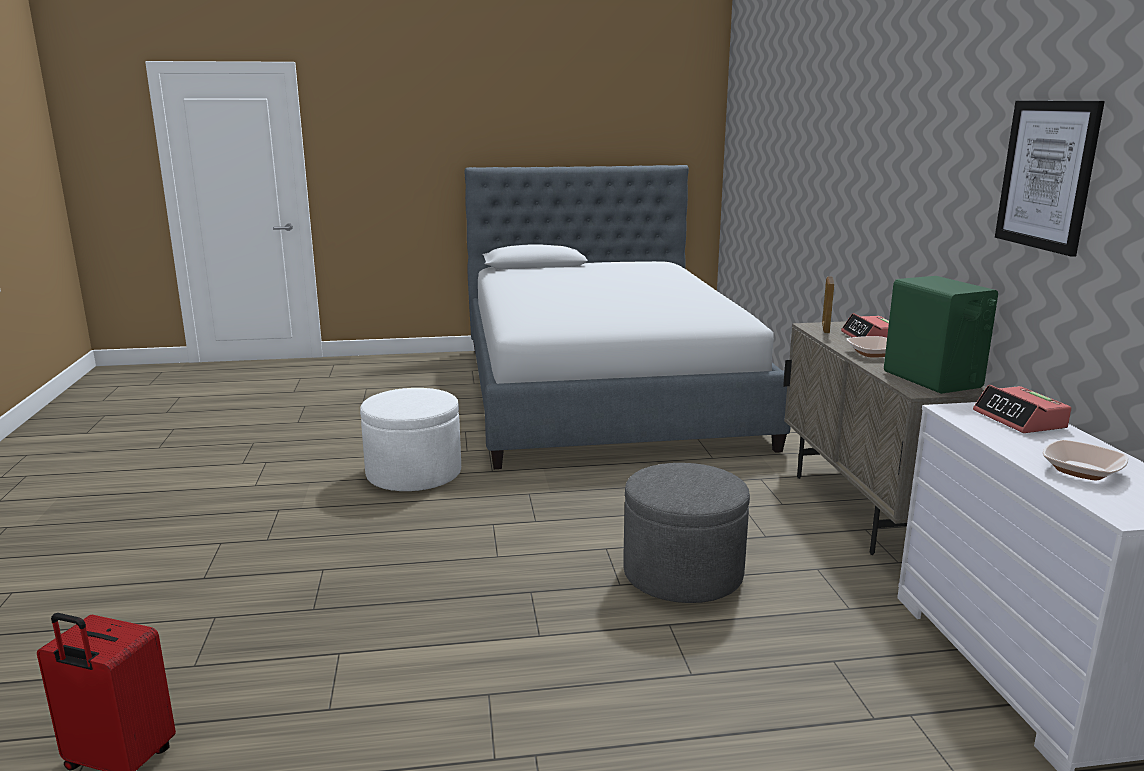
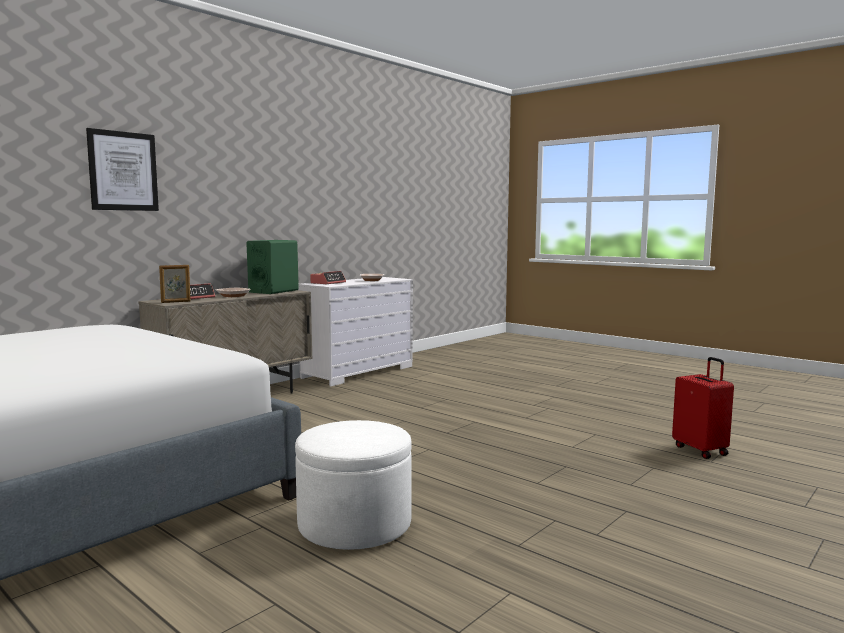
camera: 130 degrees left, 10 degrees down
(683, 574) = (371, 414): grey ottoman -> none
(1047, 175) = (282, 184): picture -> picture (123, 171)

